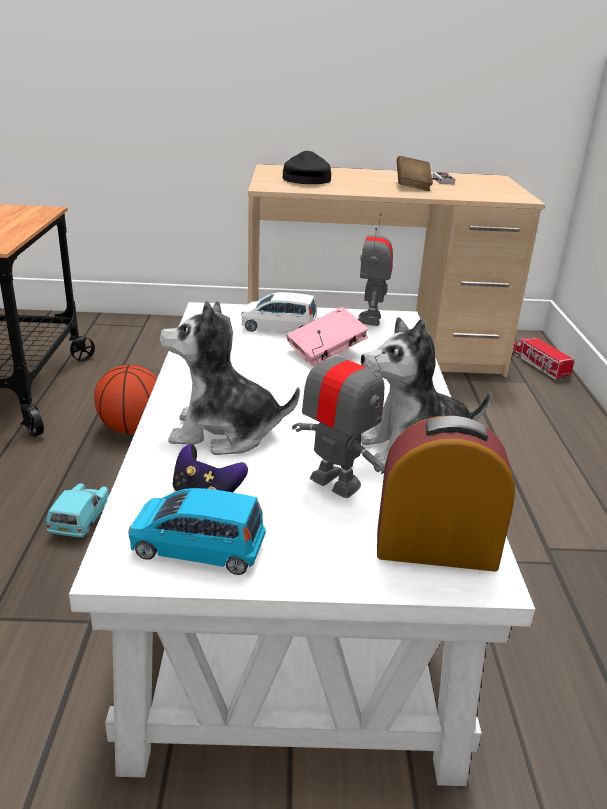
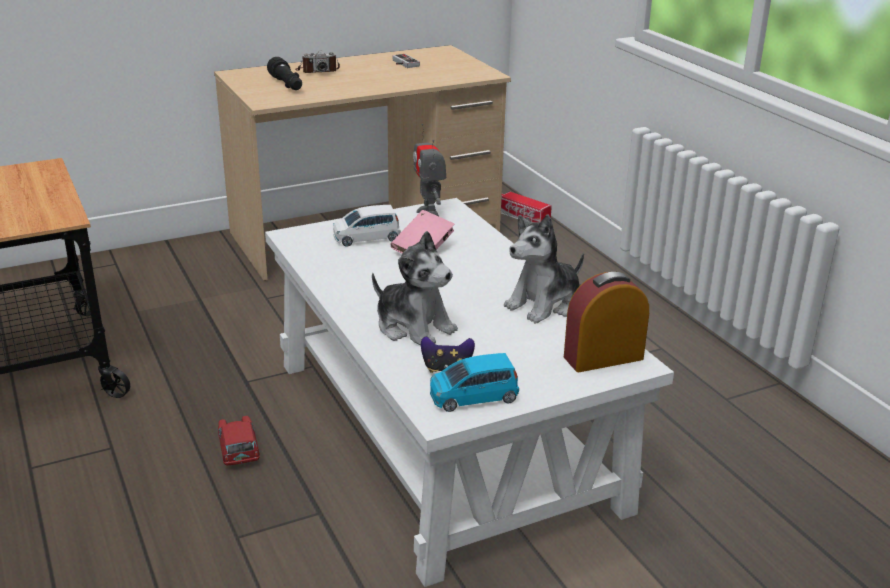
camera: 25 degrees left, 0 degrees up
(81, 521) = (238, 450): turquoise toy car -> red toy car
(132, 429) = (207, 365): basketball -> none
(224, 433) = (414, 327): plush toy -> plush toy turned 120 degrees counterclockwise
(306, 179) = (287, 85): black cap -> black flashlight
(335, 482) = (516, 338): toy robot -> none
(349, 175) = (317, 71): none -> camera
(412, 186) = (387, 76): brown book -> none

